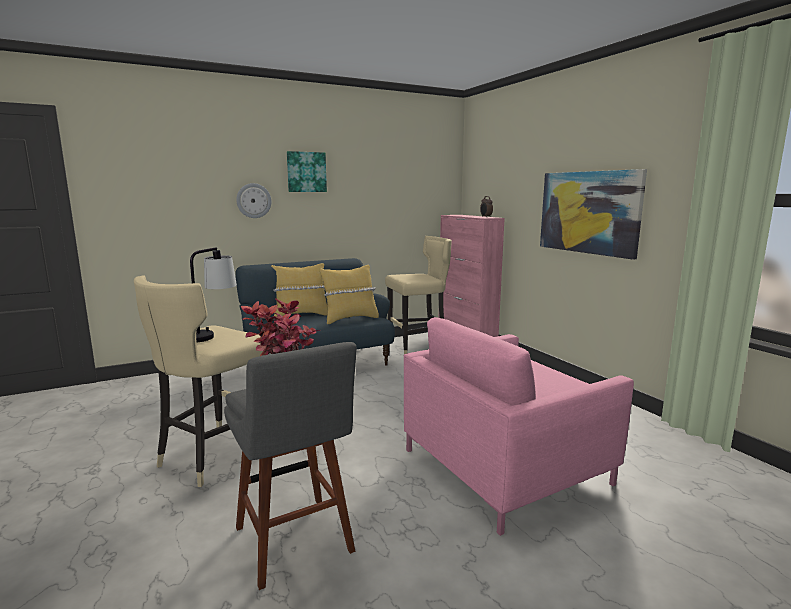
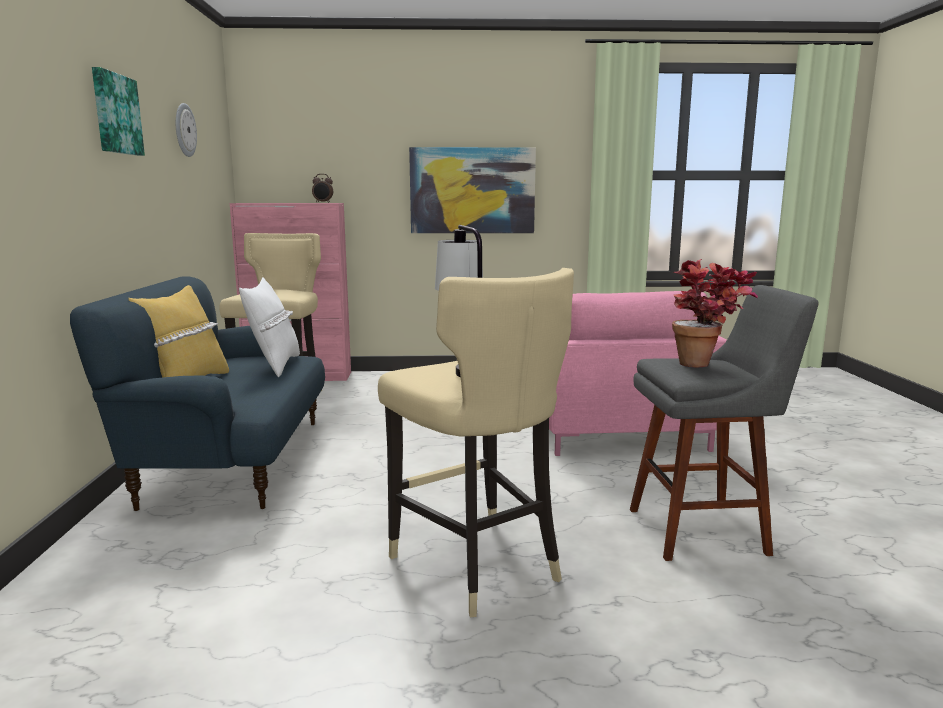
camera: 65 degrees left, 0 degrees up
(253, 200) = (64, 164): wall clock -> wall clock (184, 130)
(350, 319) = (274, 366): yellow pillow -> white pillow

